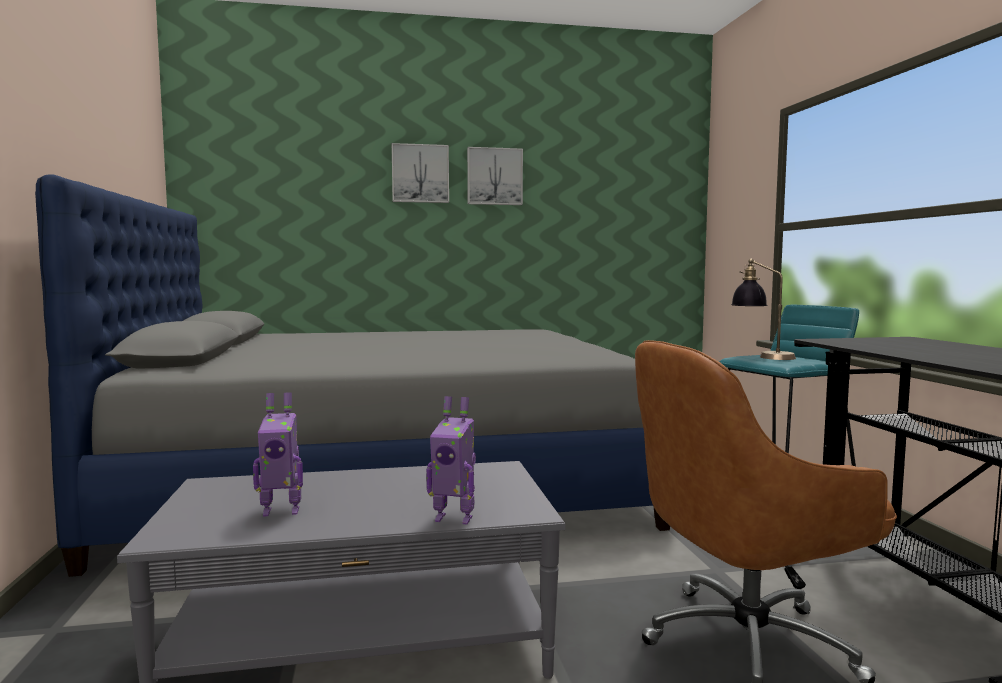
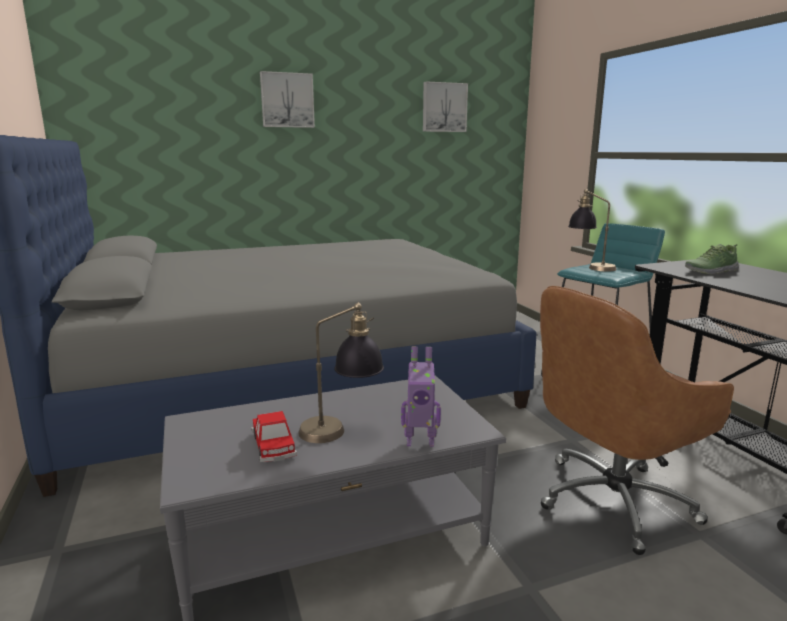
camera: 10 degrees left, 10 degrees up
(281, 510) = (273, 445): toy robot -> toy car
(366, 505) = (341, 433): none -> table lamp
(494, 176) = (353, 103): picture -> picture (444, 107)
(891, 344) = (710, 271): none -> shoe

